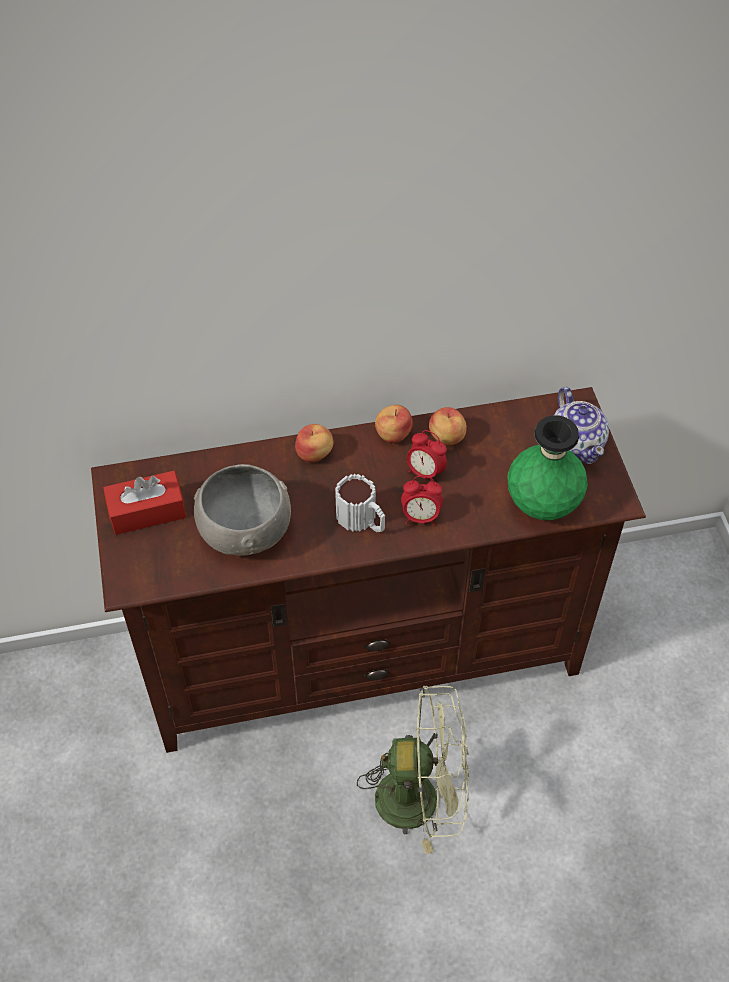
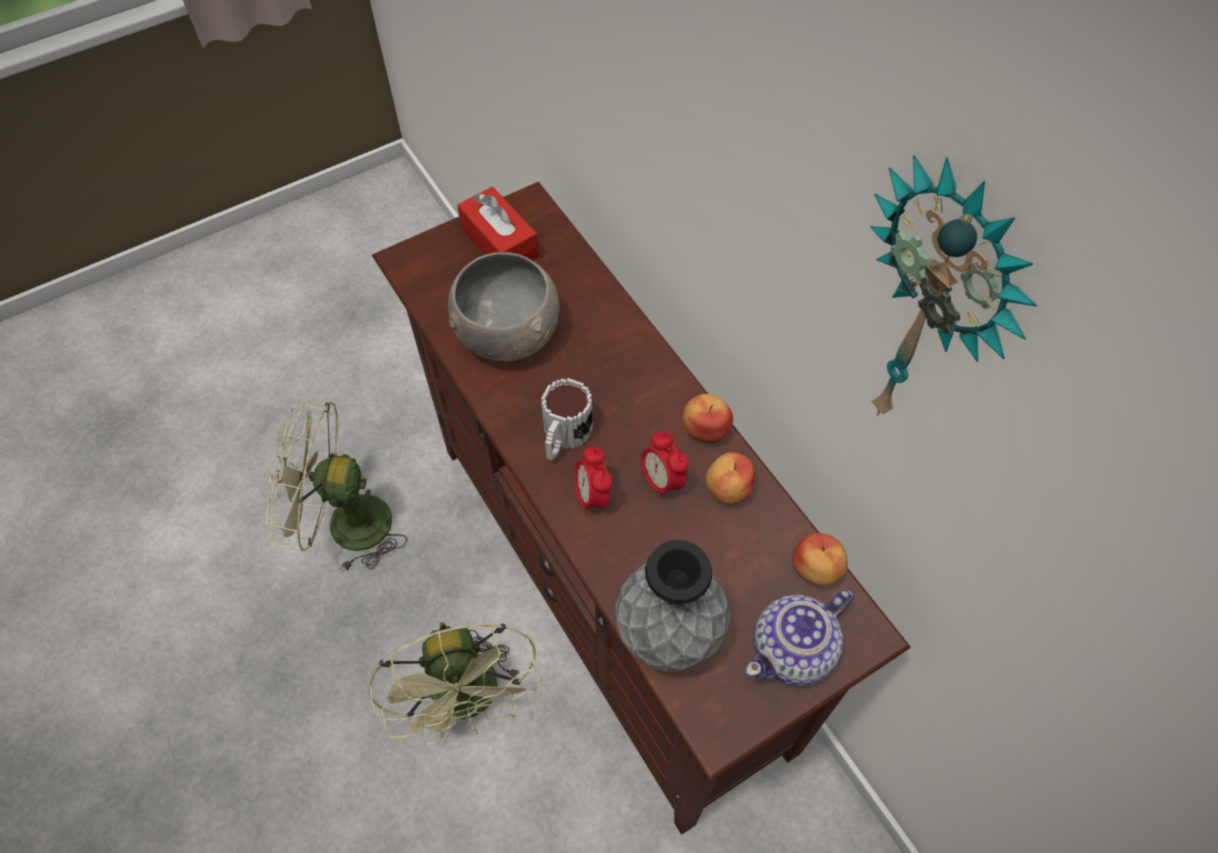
camera: 70 degrees right, 5 degrees up
(202, 867) = (345, 524): none -> green fan
(315, 454) = (639, 360): apple -> apple (815, 570)
(425, 472) = (662, 481): alarm clock -> alarm clock turned 45 degrees counterclockwise
(521, 199) = (934, 310): none -> wall clock
(542, 505) = (669, 633): green vase -> grey vase

